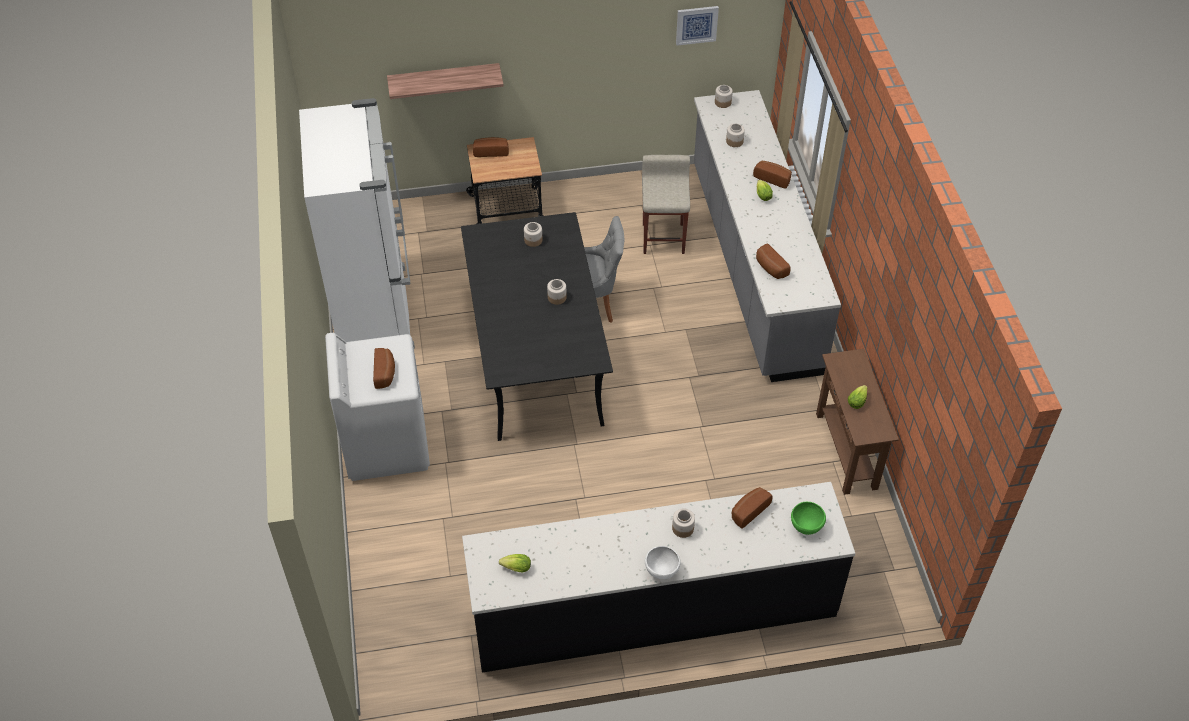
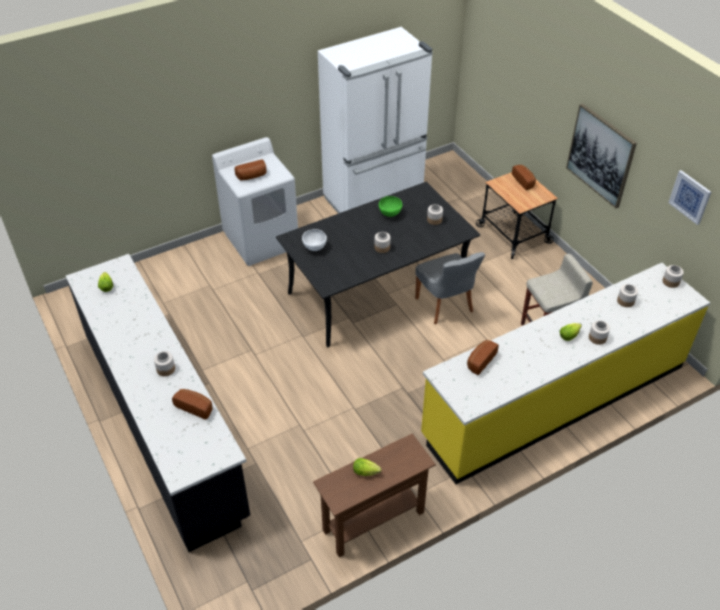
camera: 70 degrees right, 5 degrees down
(444, 80) = (528, 104): shelf -> none
(572, 61) = (600, 155): none -> picture
(661, 571) = (121, 366): white bowl -> white bowl (314, 248)
(753, 266) = (554, 400): grey counter -> yellow counter
(773, 178) = (597, 338): bread -> jar
(806, 526) = (189, 450): green bowl -> green bowl (390, 214)

